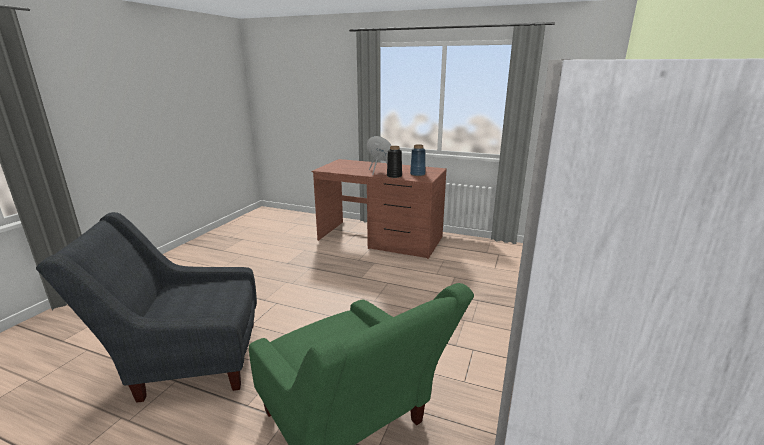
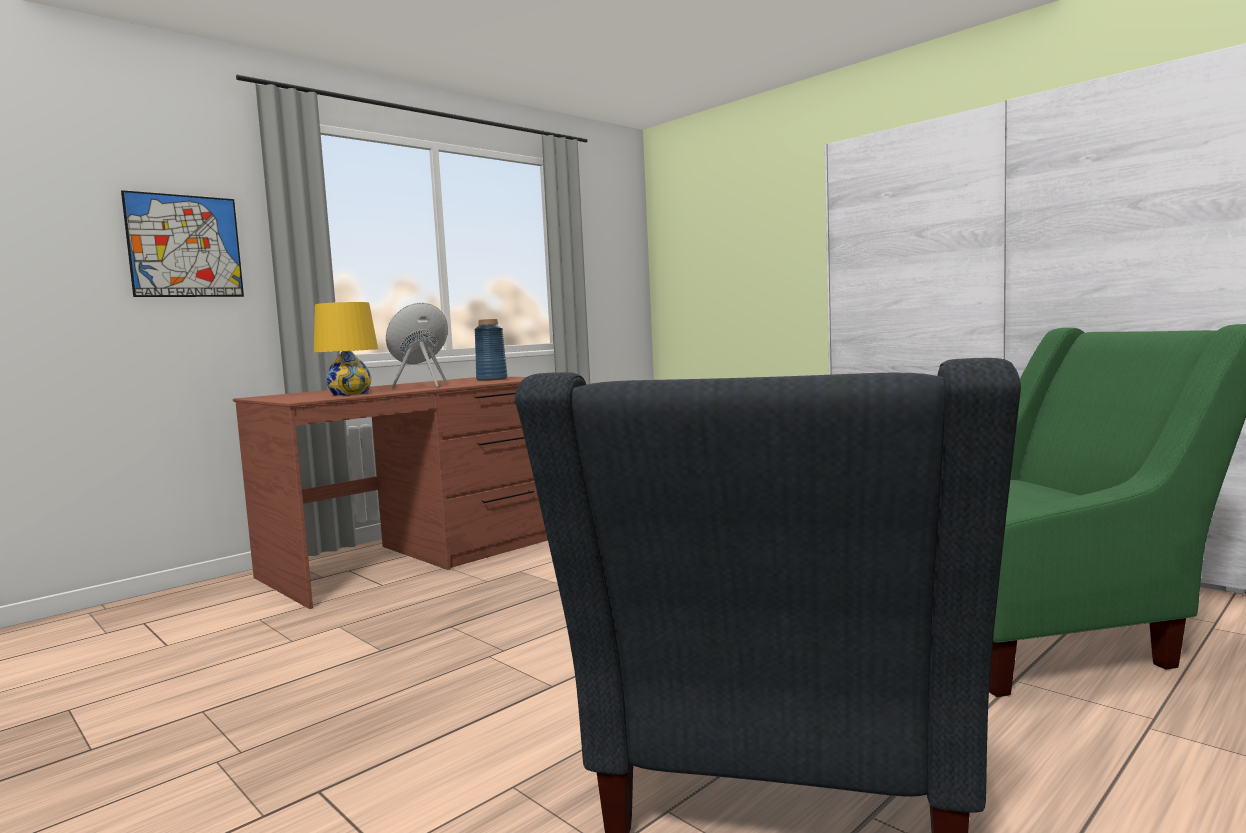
camera: 65 degrees left, 15 degrees down
(336, 99) = (185, 246): none -> picture
(345, 169) = (350, 394): none -> yellow table lamp
(394, 176) = (475, 383): black vase -> none

